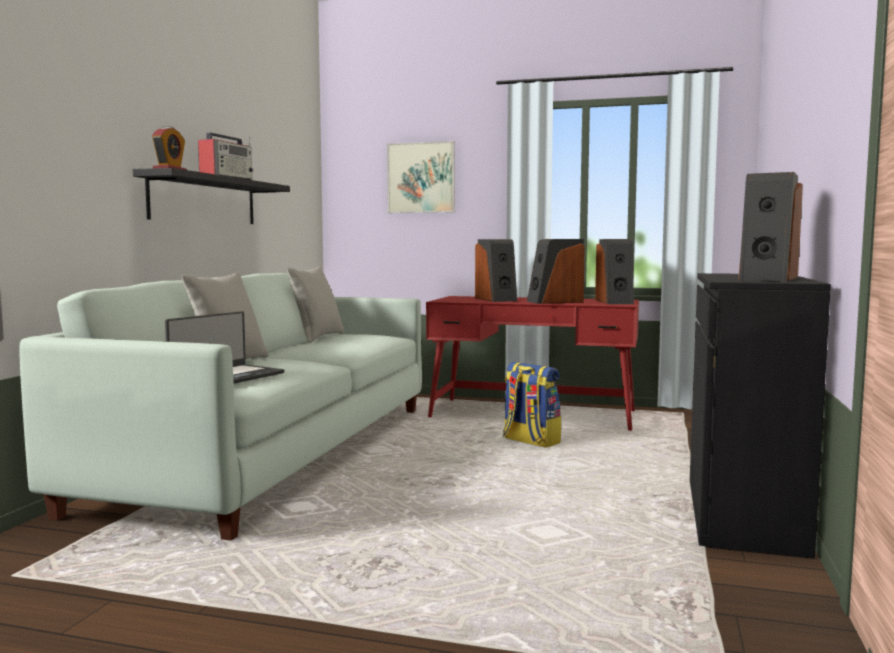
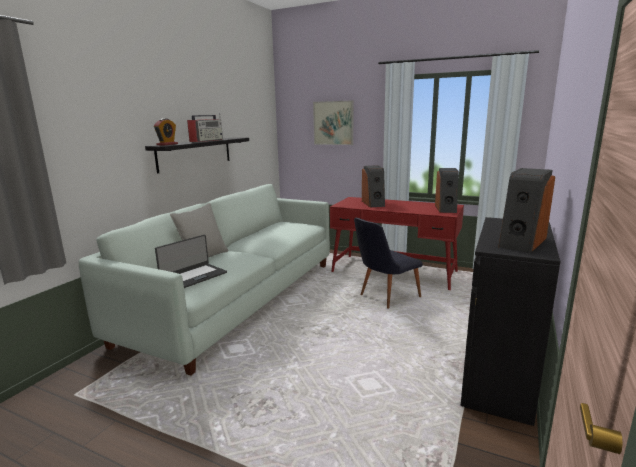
camera: 10 degrees right, 10 degrees up
(317, 337) = (266, 227): grey pillow -> none
(530, 441) = (384, 297): backpack -> black chair
(555, 302) = (408, 208): speaker -> none

